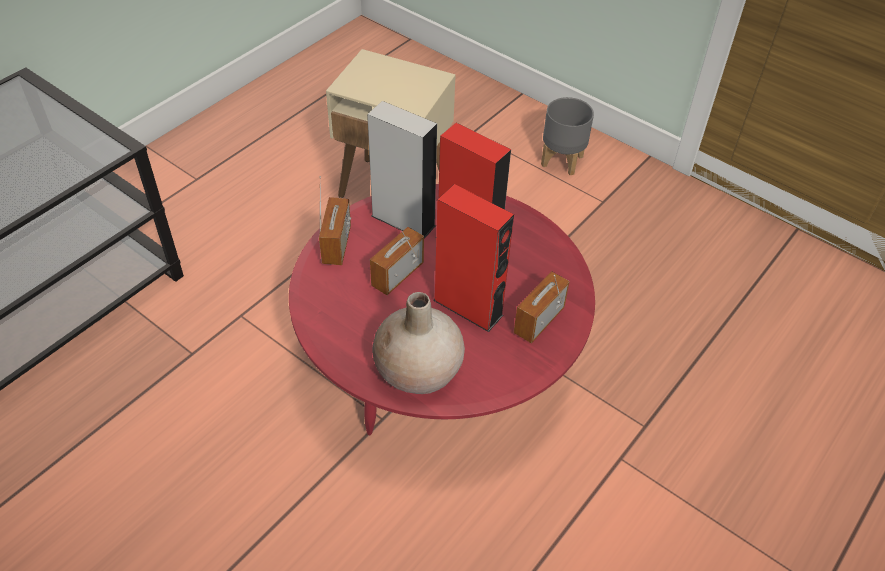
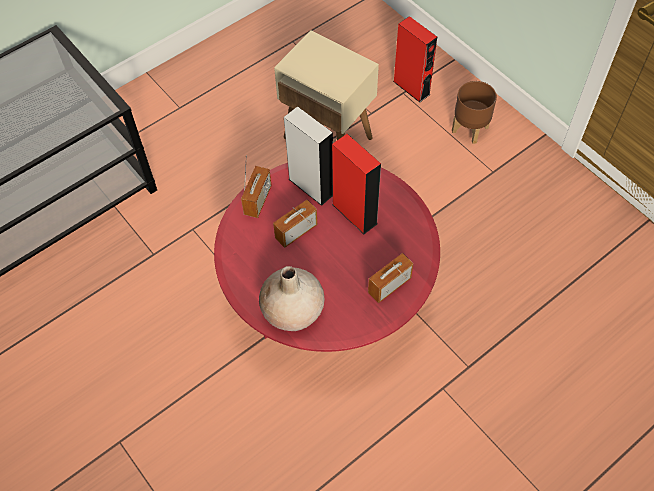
camera: 15 degrees right, 10 degrees up
(468, 307) = (340, 266): red speaker -> red speaker (411, 88)
(562, 160) = (470, 128): grey planter -> brown planter

